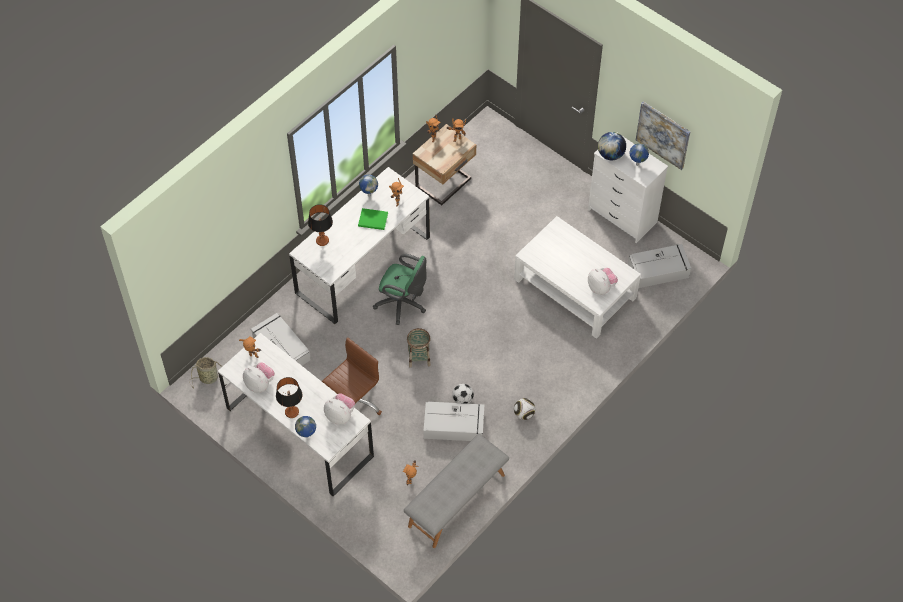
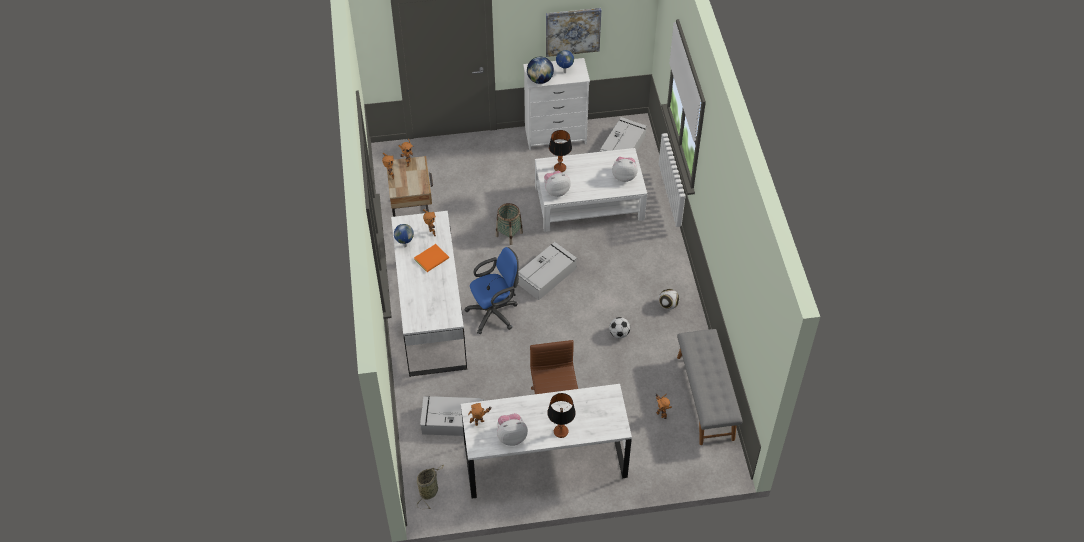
camera: 50 degrees left, 5 degrees down
(307, 436) = (594, 436): globe -> none
(322, 241) = (415, 303): table lamp -> table lamp (560, 168)
(340, 415) = (596, 400): plush toy -> plush toy (556, 191)
(373, 220) = (432, 259): green book -> orange book
(403, 304) = (495, 313): green office chair -> blue office chair
(419, 357) = (554, 335): basket -> basket (509, 234)
(455, 425) = (637, 354): grey storage box -> grey storage box (547, 275)

